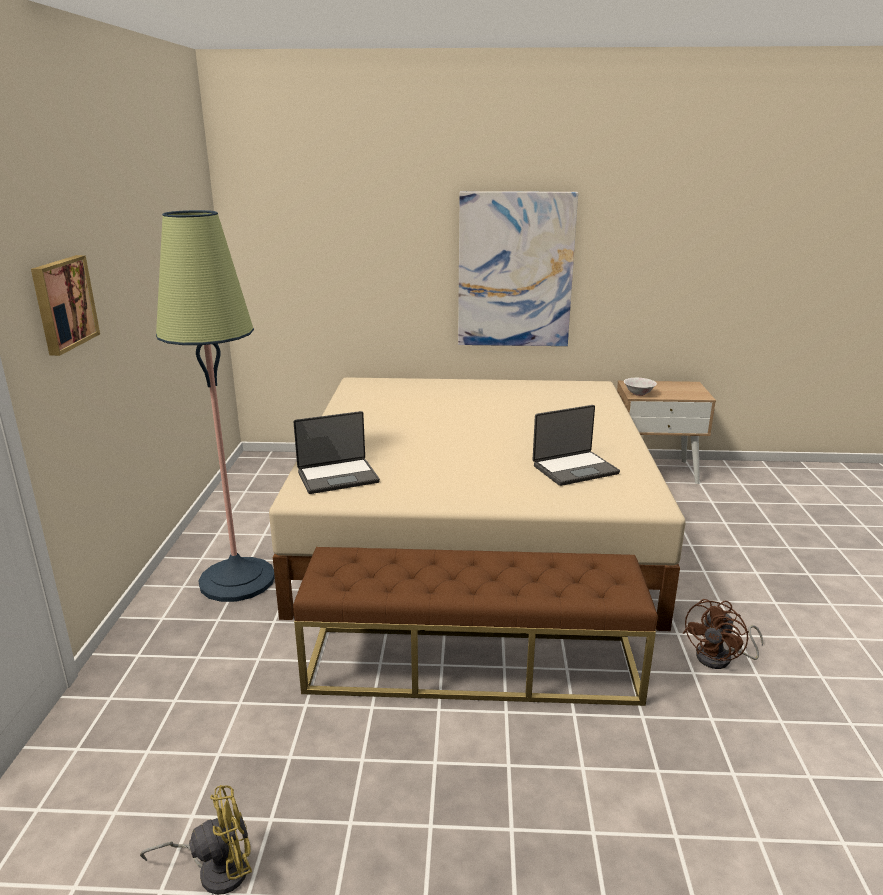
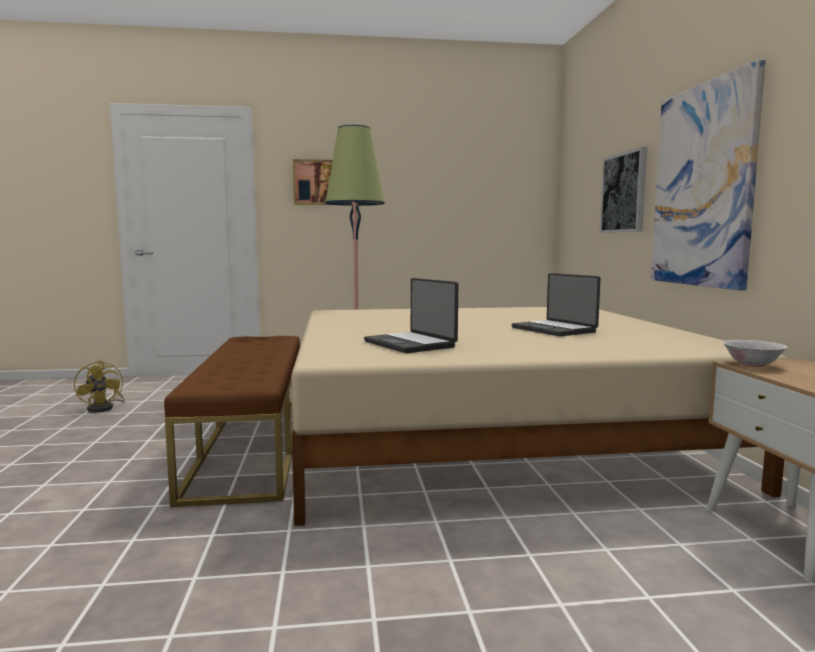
camera: 80 degrees right, 15 degrees down
(338, 477) = (364, 313): laptop -> laptop (554, 330)
(393, 264) = (624, 193): none -> picture
(721, 658) = (233, 554): brown fan -> none

